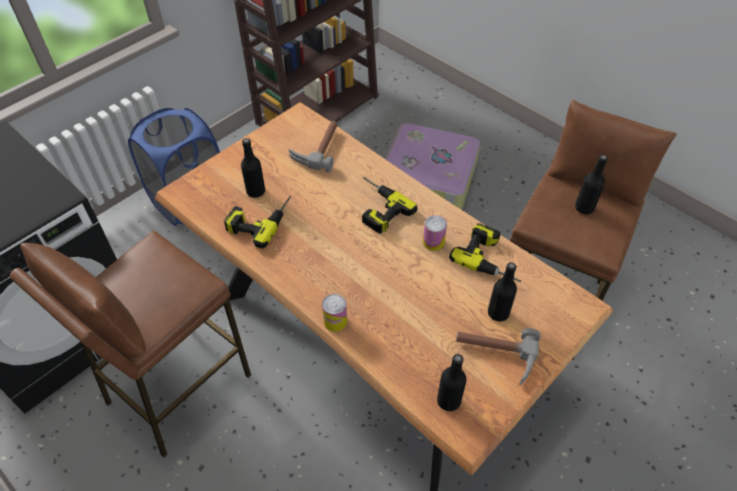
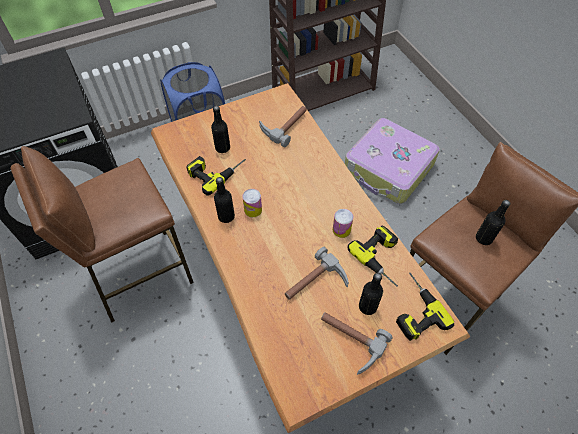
camera: 20 degrees right, 5 degrees up
(335, 321) = (236, 271): can -> can (253, 210)
(376, 207) = (309, 187): power drill -> power drill (413, 309)
(433, 308) = (316, 285): none -> hammer
(448, 401) = (294, 366): black bottle -> black bottle (226, 216)

